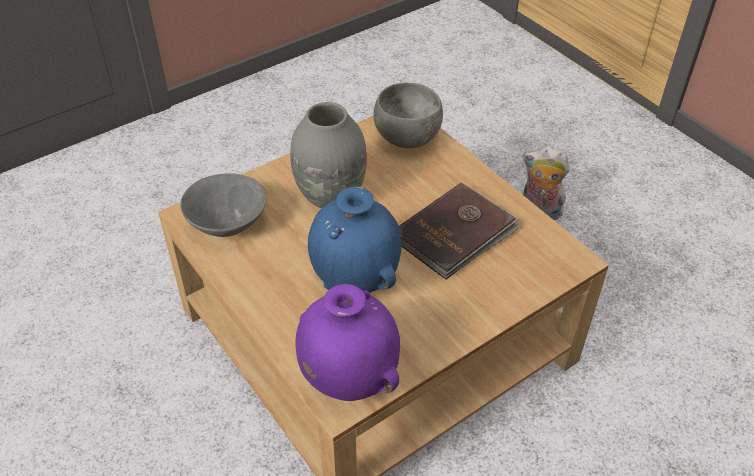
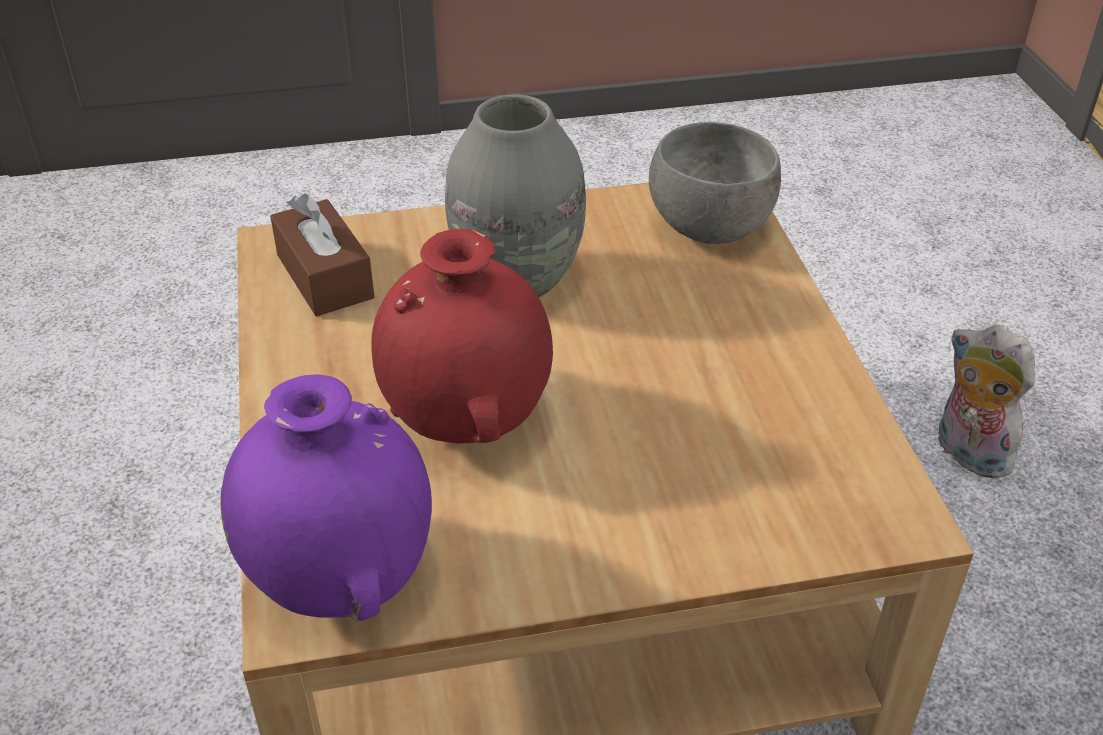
camera: 25 degrees right, 5 degrees down
(228, 225) = (325, 276): grey bowl -> brown tissue box
(356, 280) = (467, 423): blue vase -> red vase
(455, 234) = (696, 403): brown book -> none

